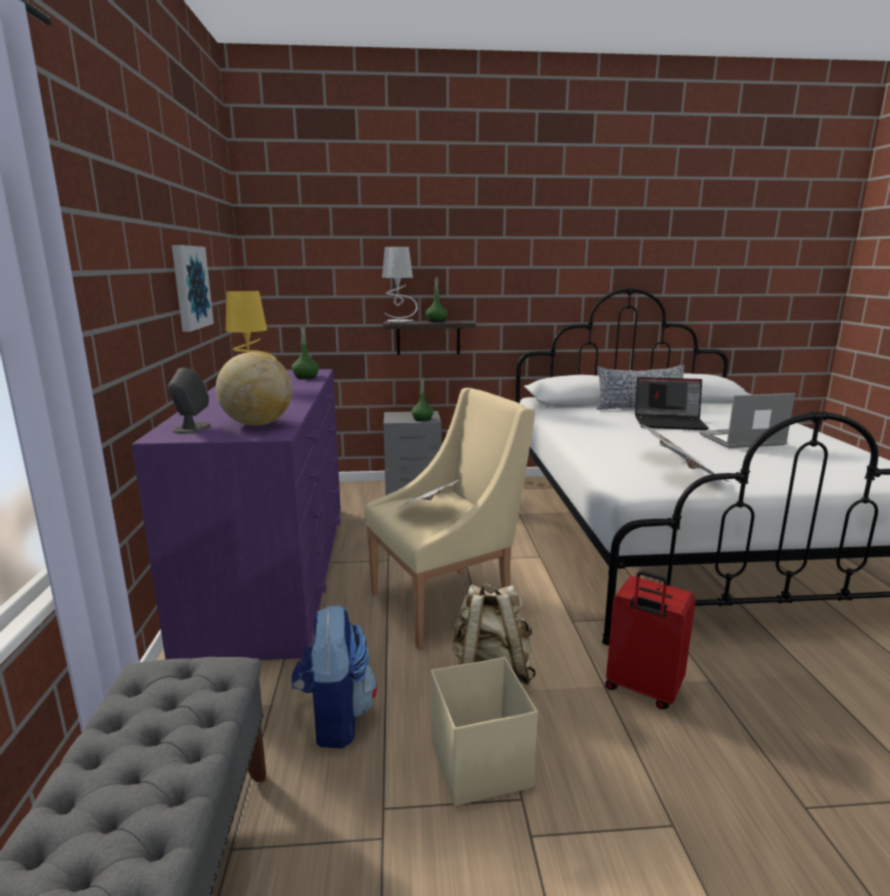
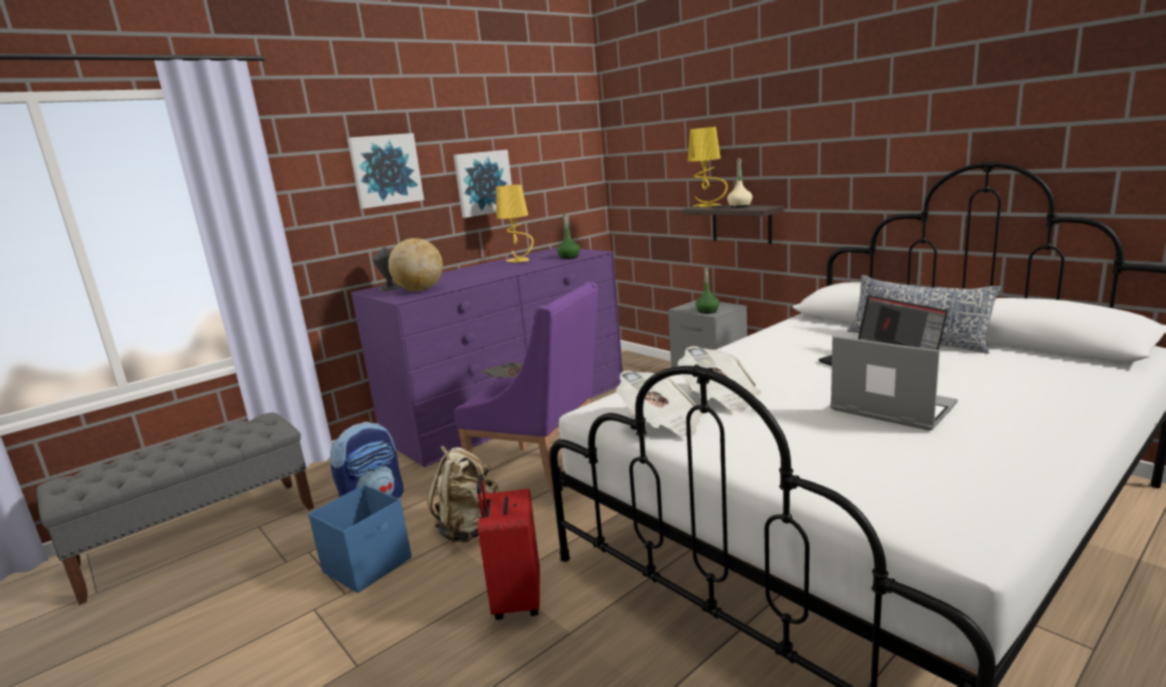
camera: 55 degrees right, 0 degrees up
(131, 255) = (386, 170): none -> picture
(399, 321) = (707, 206): grey table lamp -> yellow table lamp
(436, 321) = (739, 206): green bottle -> beige bottle
(446, 603) = (543, 476): beige armchair -> purple armchair
(480, 762) = (369, 565): beige storage box -> blue storage box

